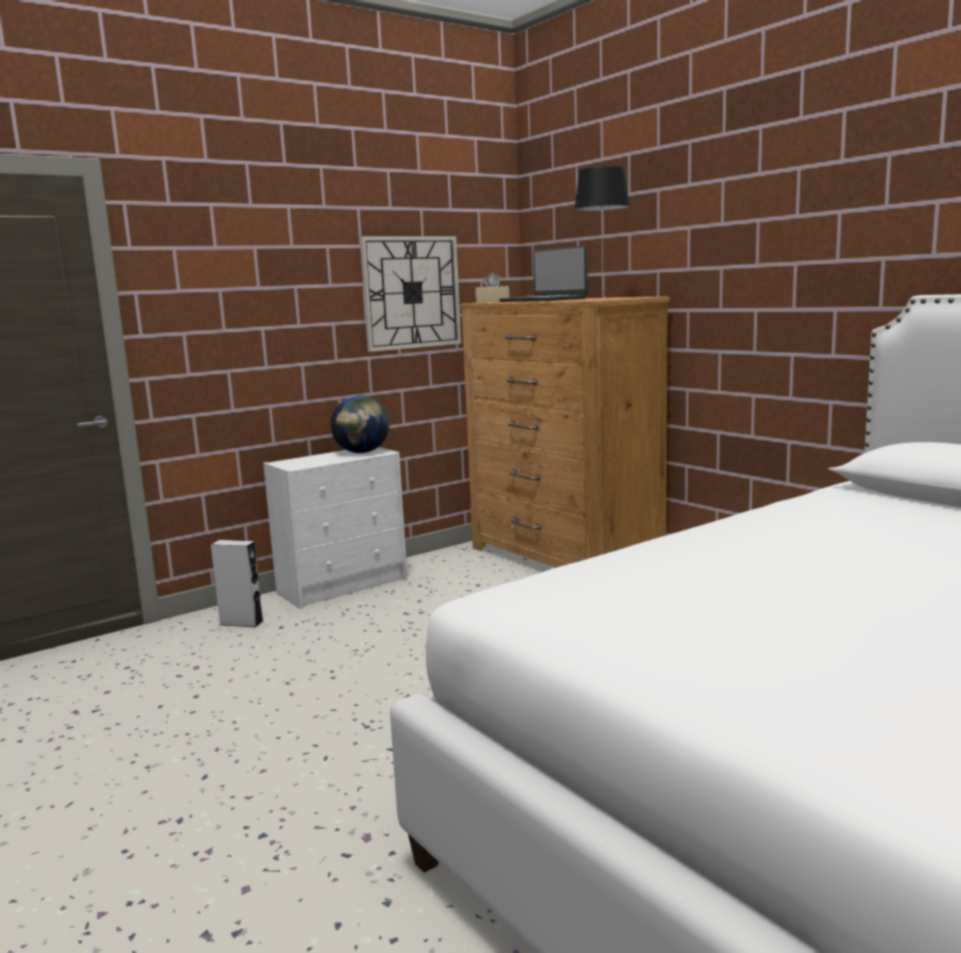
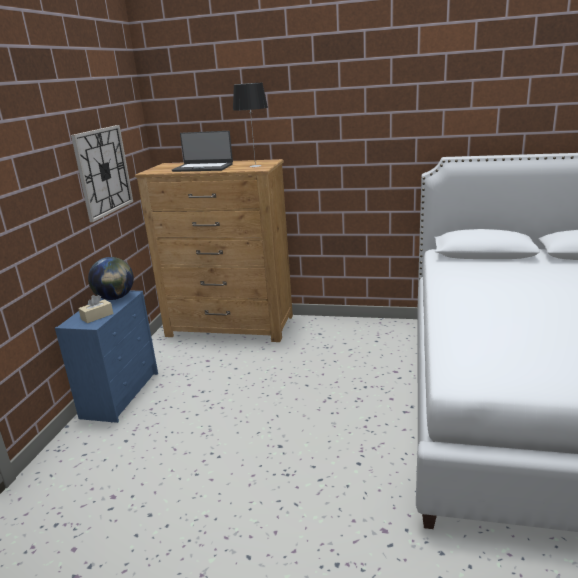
camera: 40 degrees left, 10 degrees up
(241, 623) = (90, 451): grey speaker -> none
(344, 586) = (121, 394): white dresser -> blue dresser
(492, 301) = (156, 170): beige tissue box -> beige tissue box (97, 316)

